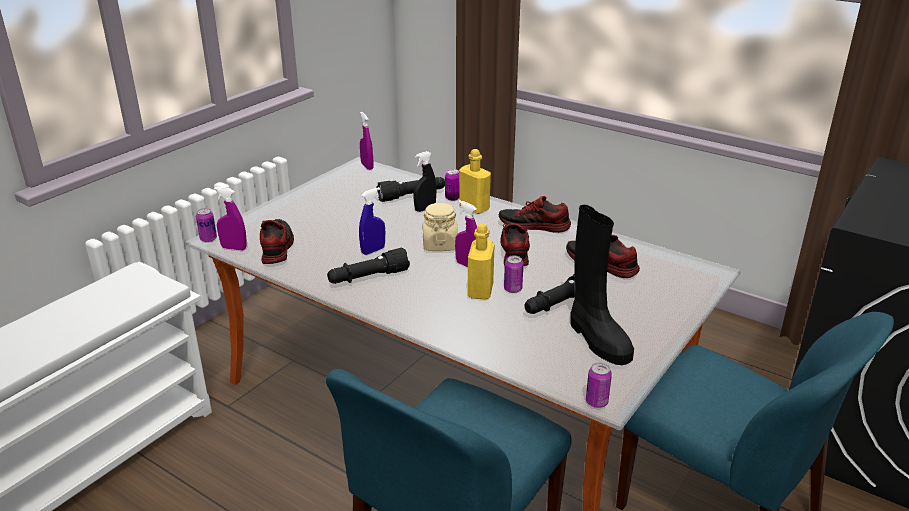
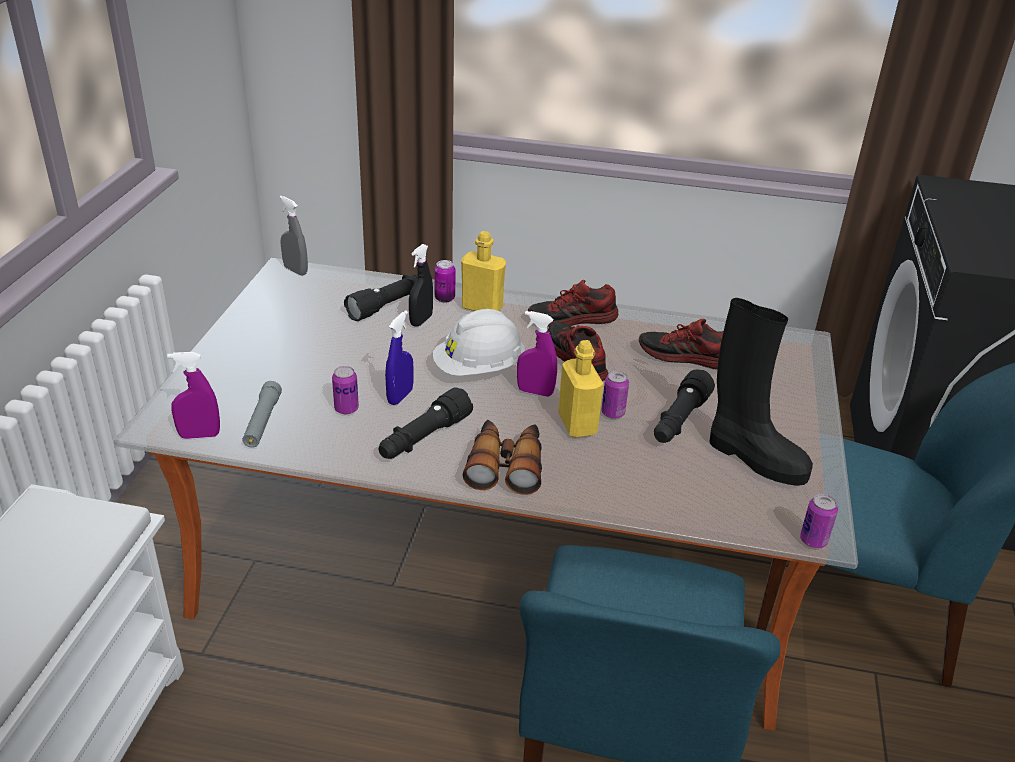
camera: 25 degrees left, 5 degrees up
(208, 239) = (148, 429): can -> can (346, 409)
(276, 248) = (262, 422): shoe -> grey flashlight
(367, 166) = (295, 270): purple spray bottle -> grey spray bottle
(409, 304) = (506, 465): none -> binoculars
(440, 244) = (479, 369): beige jar -> white hard hat

